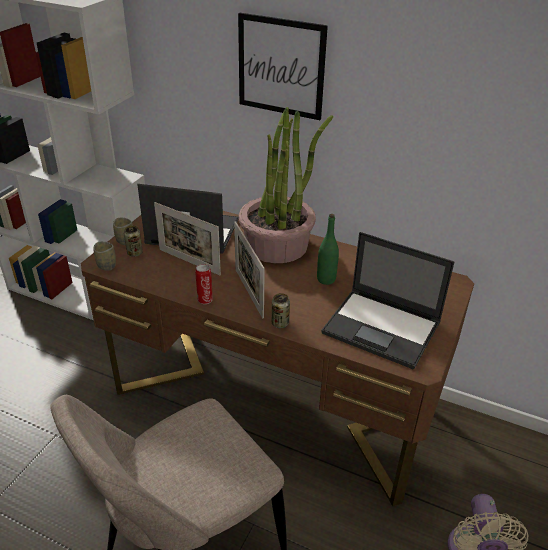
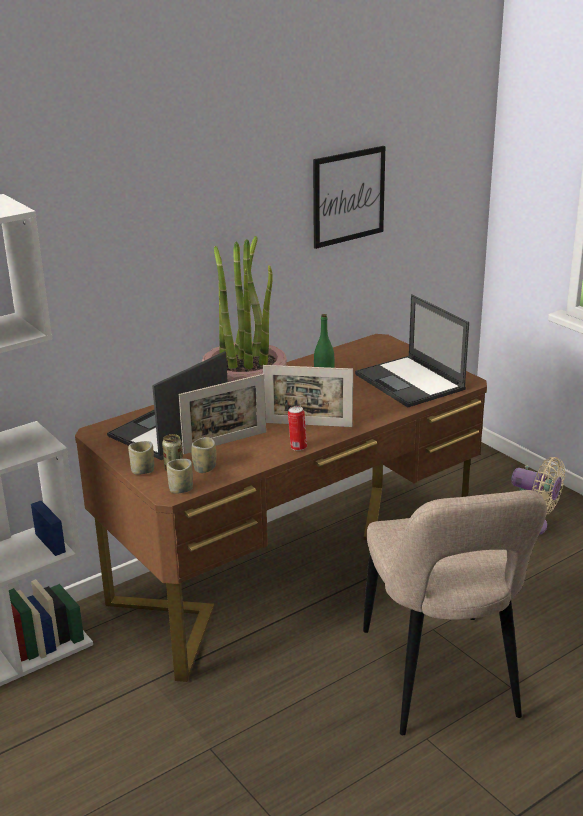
camera: 60 degrees left, 10 degrees down
(144, 266) = (204, 468): none -> cup
(280, 323) = (366, 421): can -> none
(281, 66) = (191, 210): picture -> picture (348, 196)
(383, 328) = (410, 382): laptop -> laptop turned 90 degrees clockwise

